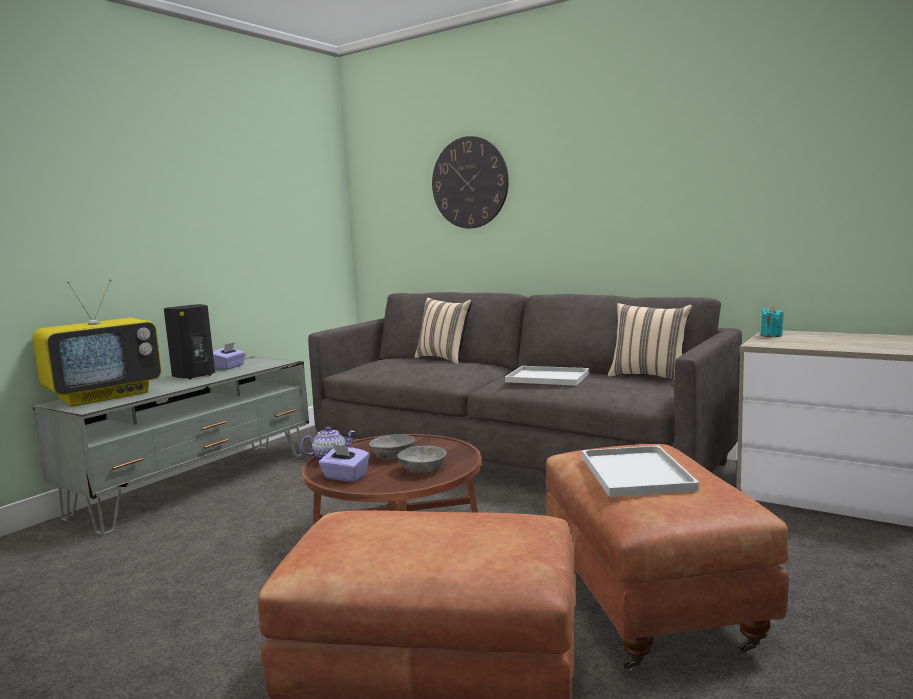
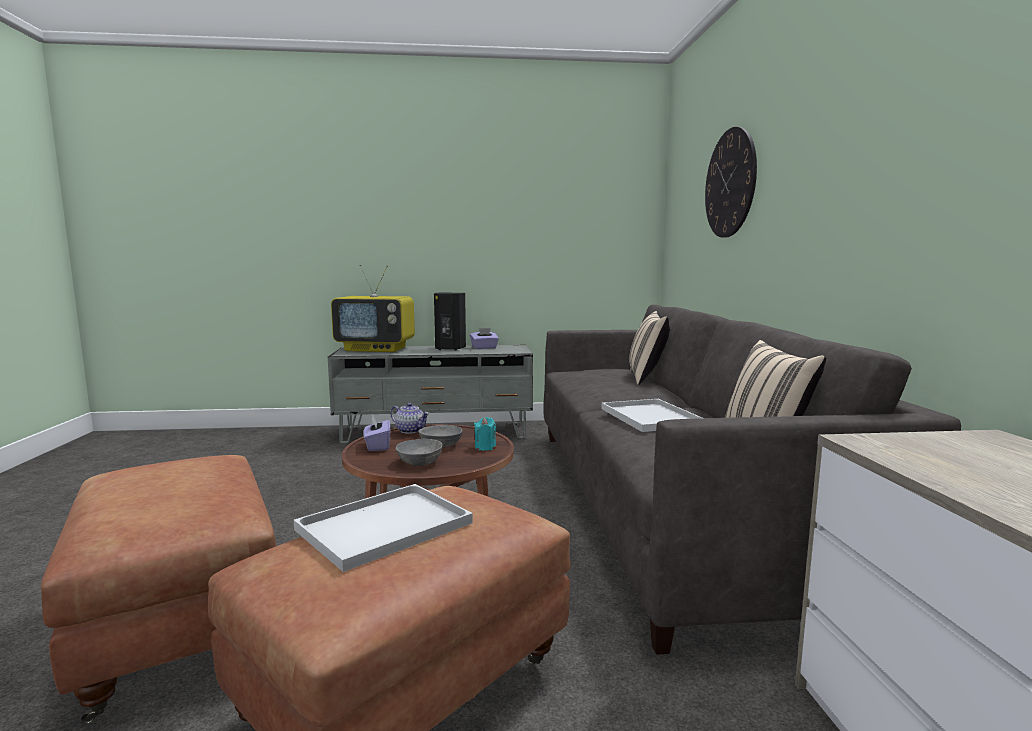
camera: 50 degrees right, 0 degrees up
(771, 335) = (956, 439): turquoise candle -> turquoise candle (485, 447)

